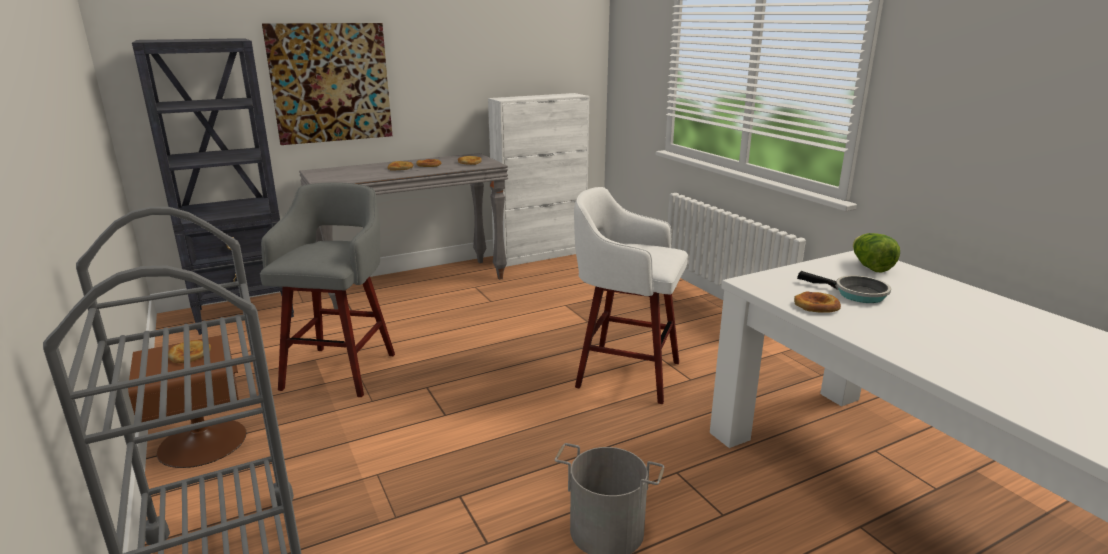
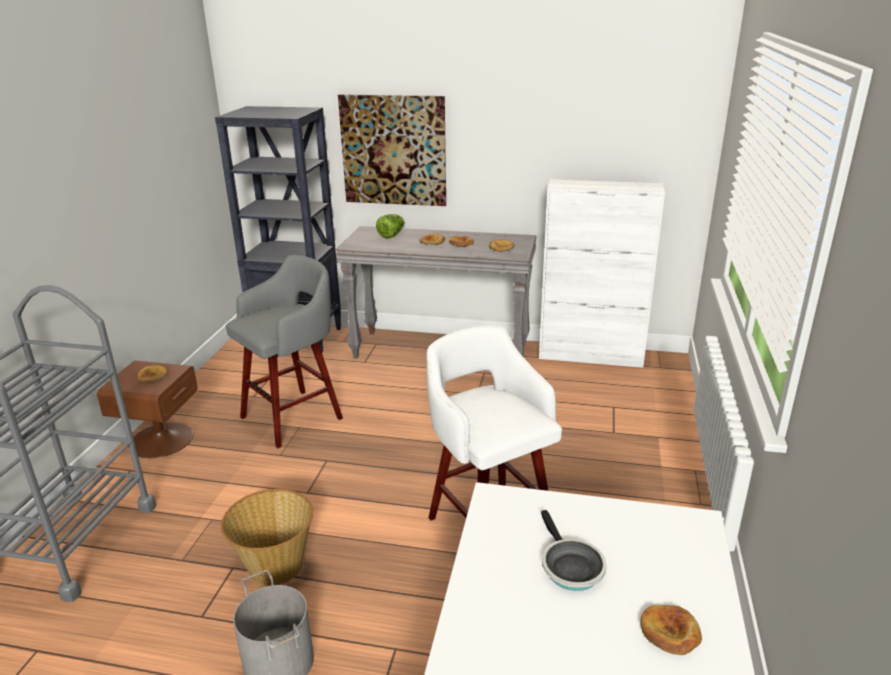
camera: 40 degrees right, 5 degrees up
(497, 474) = (275, 565): none -> basket
(816, 306) = (496, 559): bread -> bread (670, 632)
(870, 267) = (668, 541): lettuce -> lettuce (391, 235)

